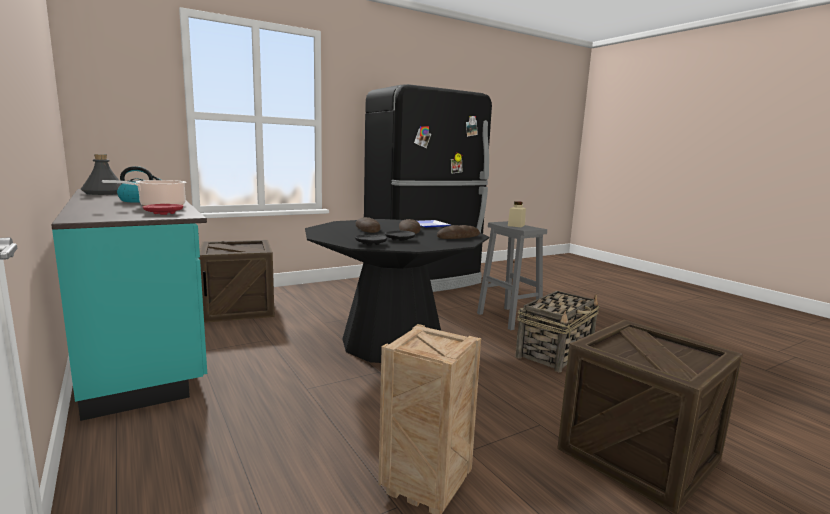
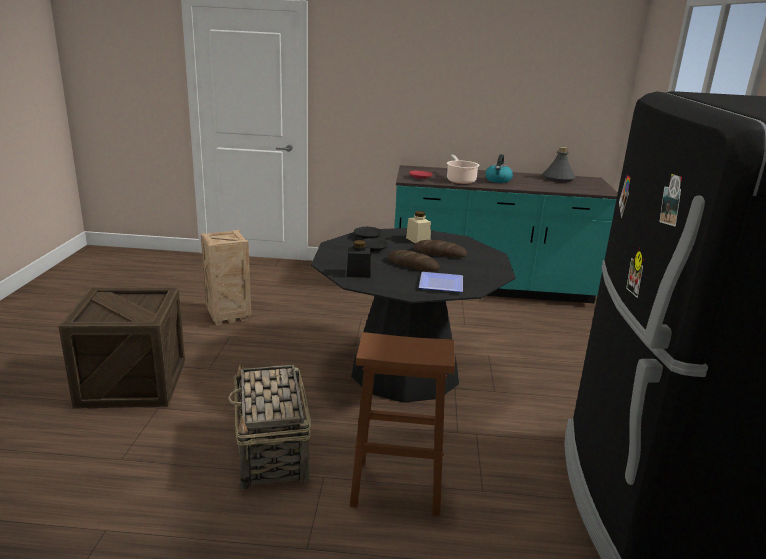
camera: 125 degrees right, 10 degrees up
(238, 309) = (561, 328): crate -> none
(458, 237) = (358, 273): bread -> black jar
(509, 319) = (395, 487): grey stool -> brown stool
(516, 225) = (408, 348): beige jar -> beige jar (418, 240)

